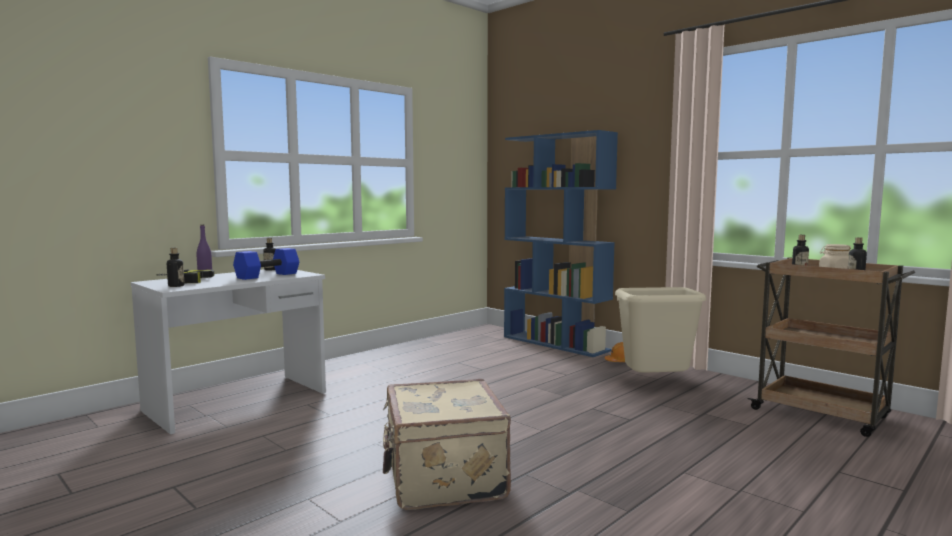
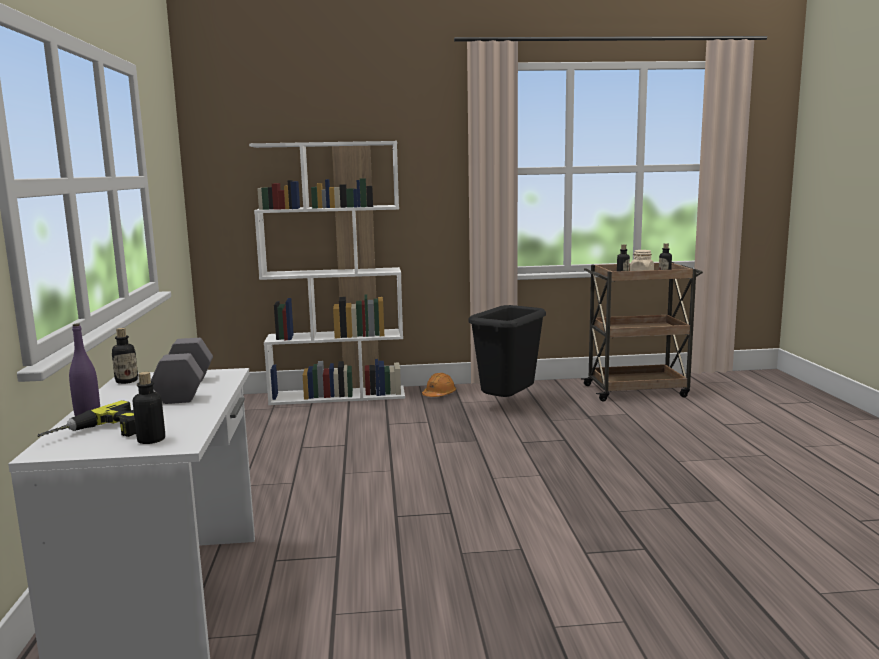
camera: 50 degrees left, 5 degrees up
(267, 275) = (184, 389): blue dumbbell -> grey dumbbell
(442, 478) = (587, 546): beige suitcase -> none
(556, 343) = (338, 395): blue bookcase -> white bookcase
(656, 384) = (508, 405): beige trash can -> black trash can

